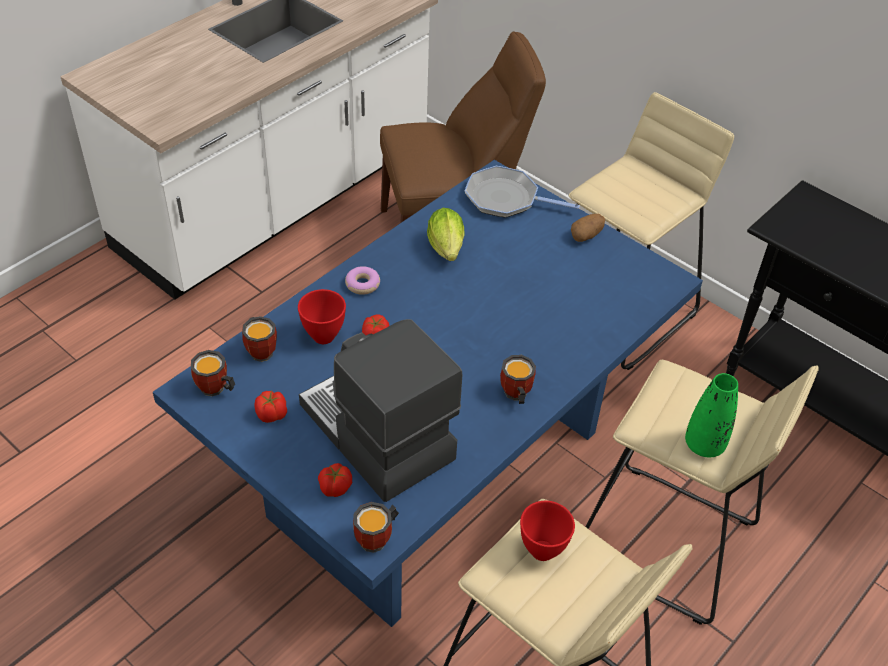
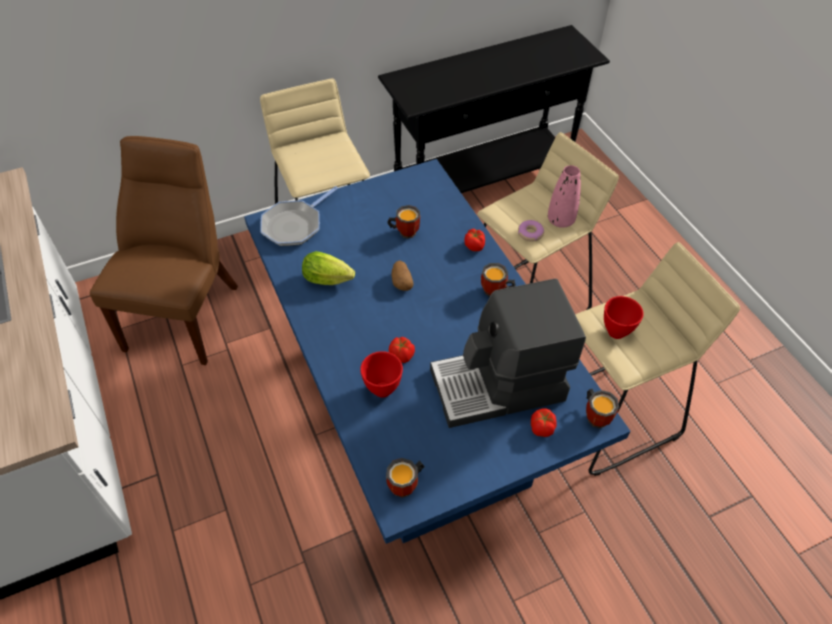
camera: 65 degrees left, 5 degrees up
(262, 349) = (376, 438): mug -> mug (404, 231)
(272, 415) = (452, 450): tomato -> tomato (474, 246)
(362, 284) = (337, 345): donut -> donut (530, 233)
(586, 235) = (361, 197): potato -> potato (401, 282)
(704, 445) = (560, 220): green vase -> pink vase

